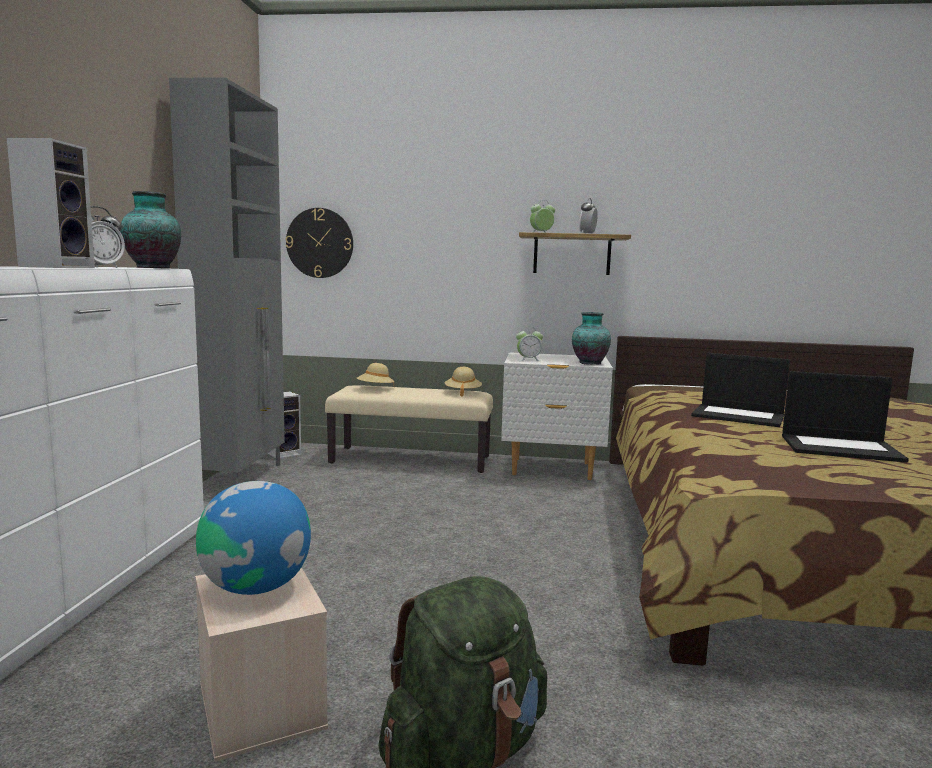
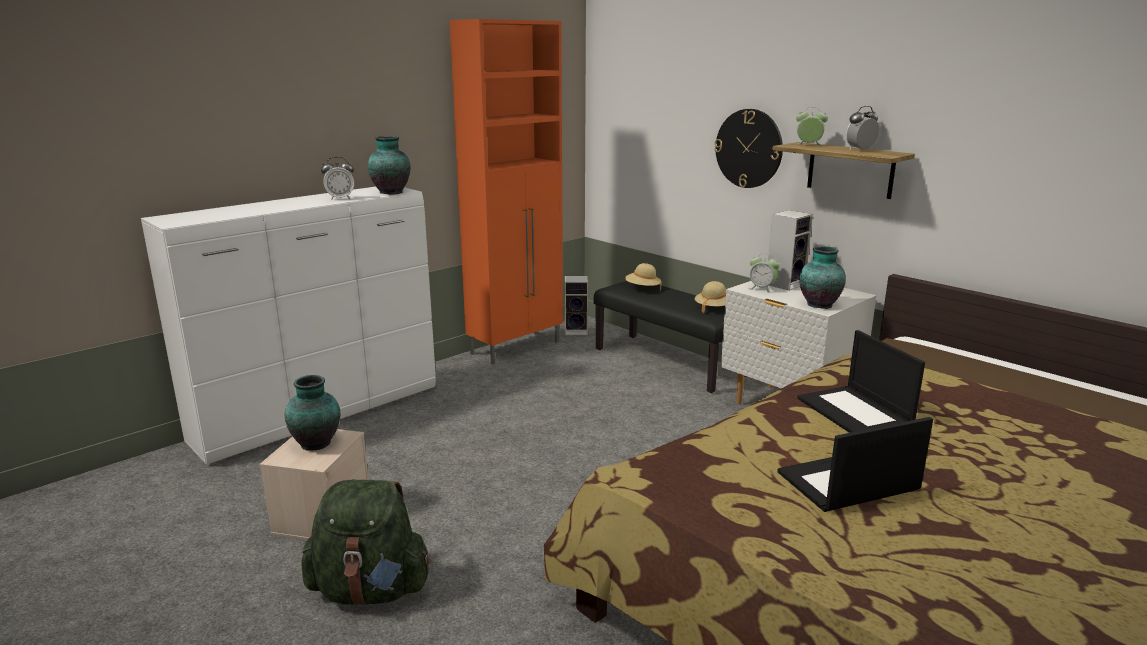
camera: 40 degrees right, 10 degrees up
(58, 267) = (301, 204): speaker -> speaker (785, 284)
(241, 477) = (517, 347): grey cabinet -> orange cabinet
(256, 587) = (317, 443): globe -> vase
(320, 243) = (624, 137): wall clock -> wall clock (749, 148)
(411, 459) = (669, 362): beige bench -> black bench
(841, 448) = (847, 483): laptop -> laptop turned 105 degrees clockwise

